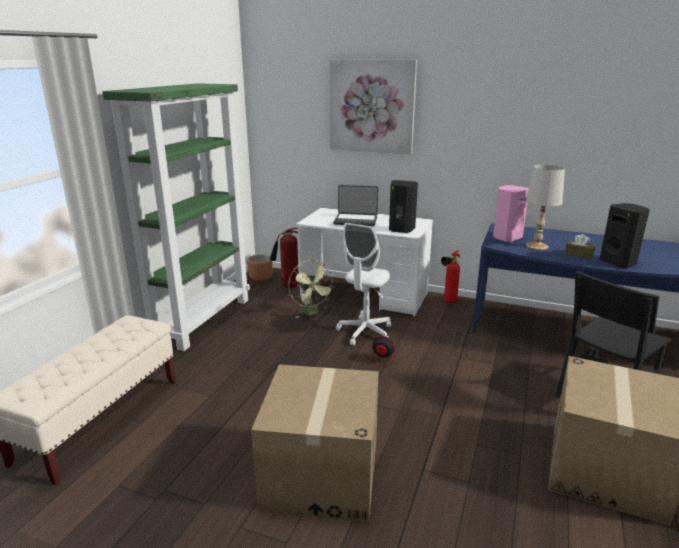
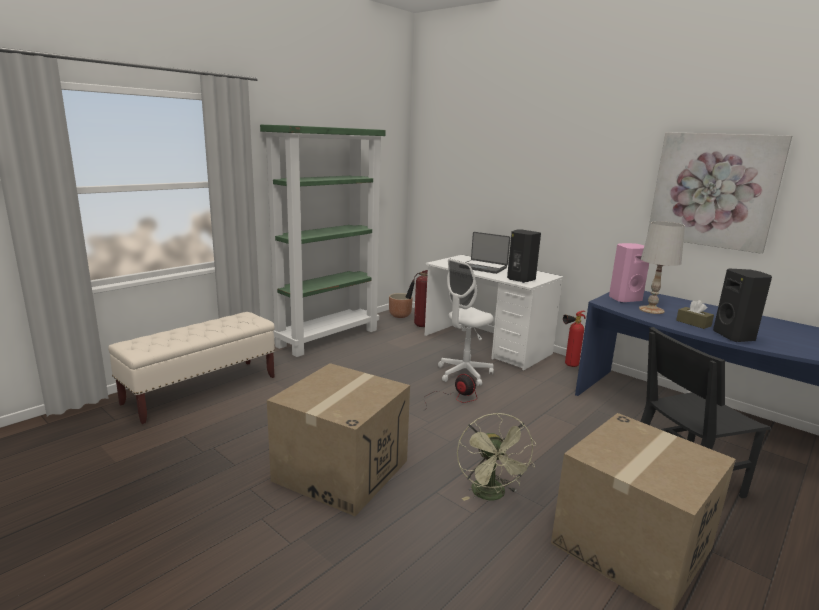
camera: 20 degrees right, 5 degrees down
(312, 313) = (426, 349): green fan -> green fan (491, 495)
(371, 106) = (515, 159): picture -> picture (713, 190)

